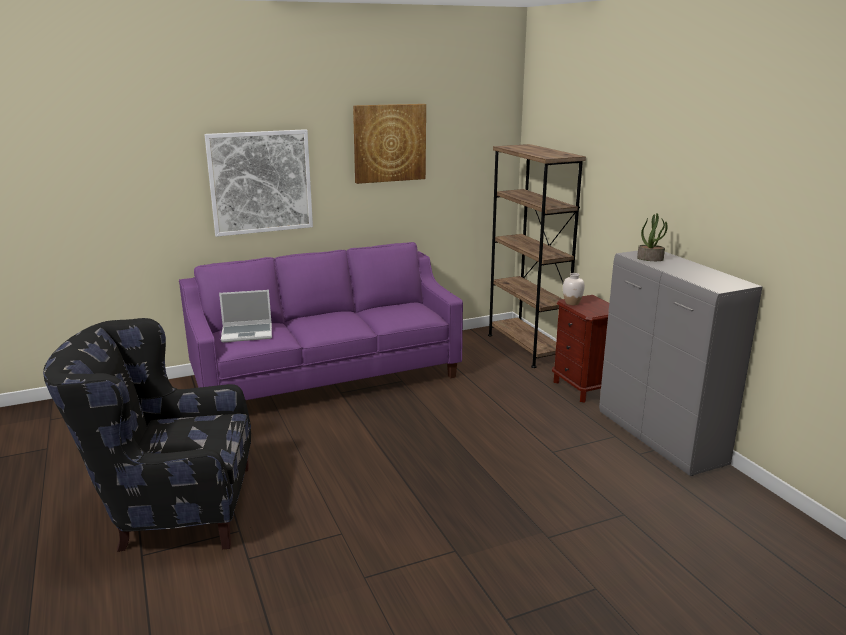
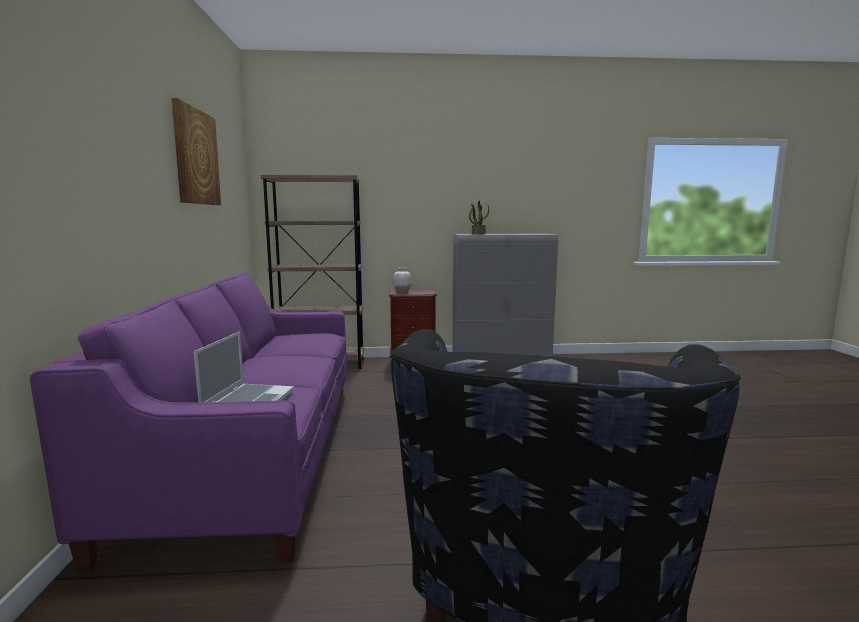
camera: 70 degrees left, 10 degrees down
(260, 182) = (108, 184): picture -> none

